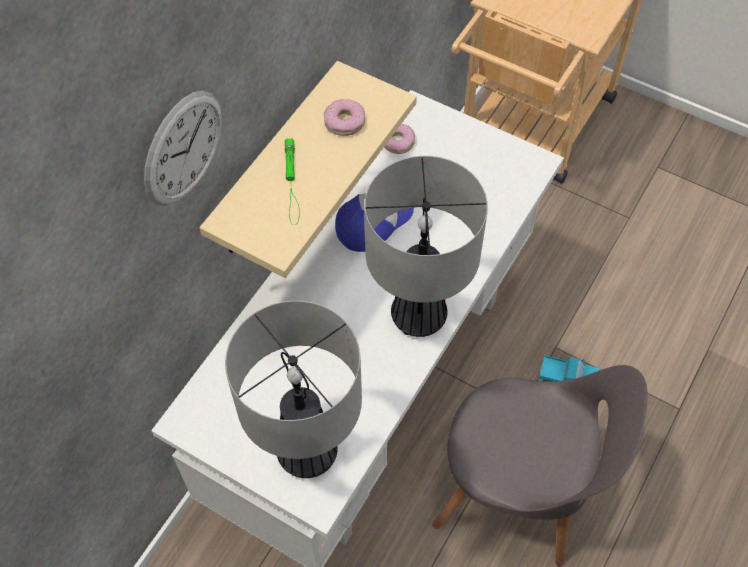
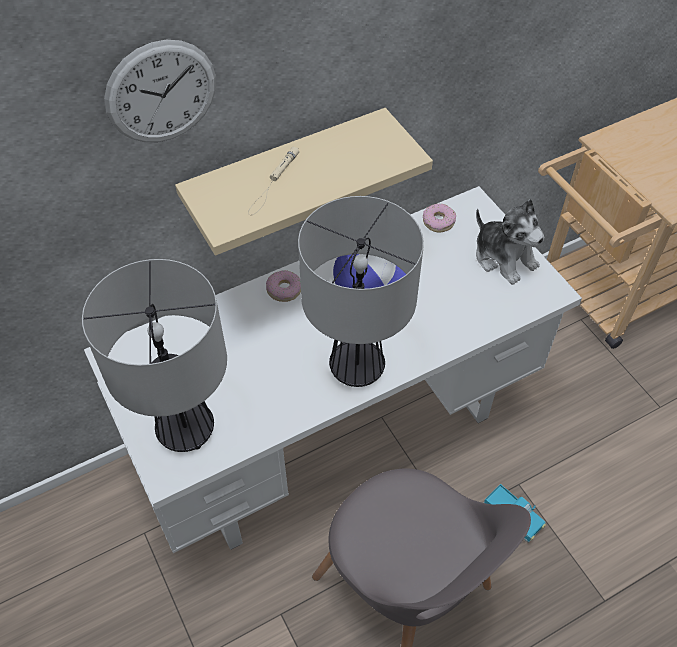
camera: 30 degrees right, 5 degrees down
(292, 183) = (273, 183): green flashlight -> beige flashlight
(344, 122) = (354, 155): donut -> donut (284, 290)
(477, 150) = (504, 258): none -> plush toy

